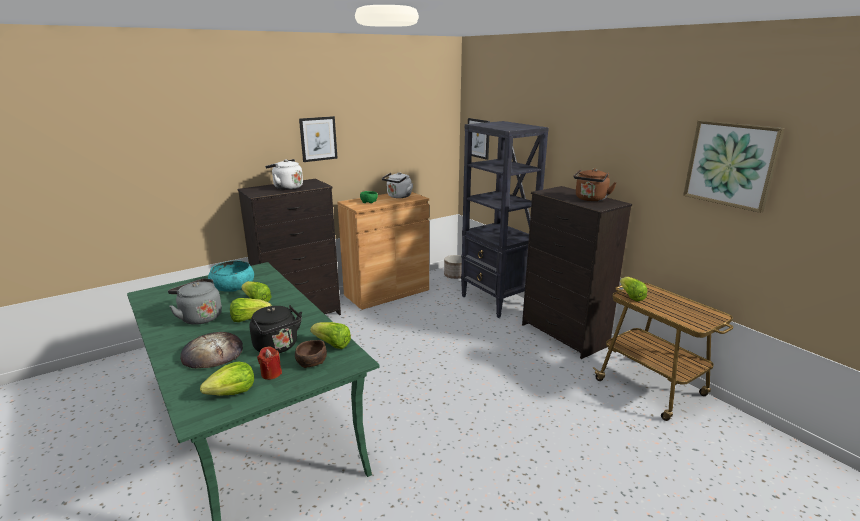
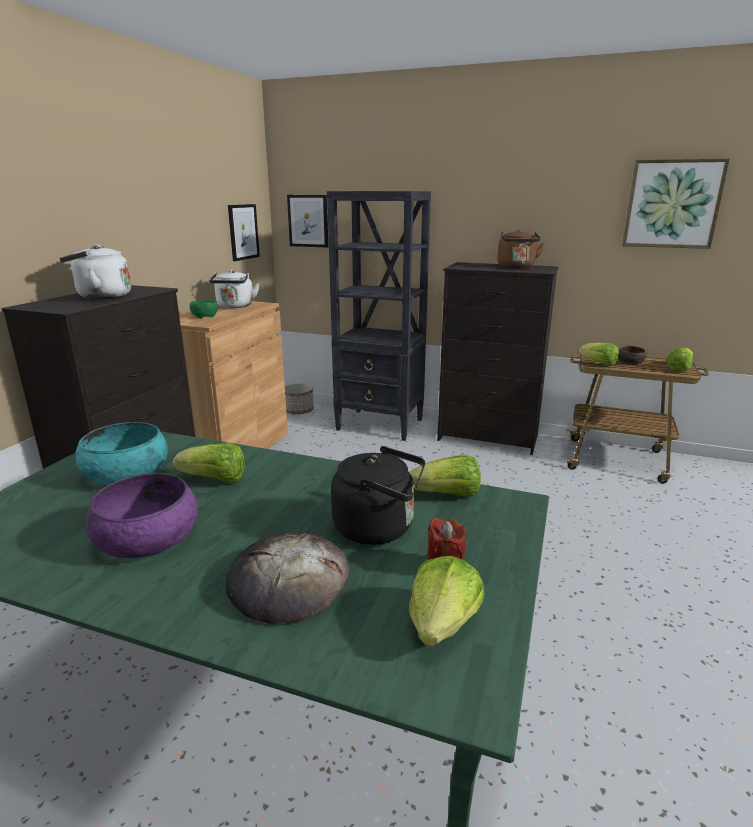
camera: 35 degrees left, 0 degrees up
(199, 317) = (147, 537): grey kettle -> purple bowl
(249, 319) = (252, 507): lettuce -> lettuce (679, 369)
(311, 362) = (467, 528): brown bowl -> brown bowl (630, 363)
(318, 139) = (115, 216): picture -> picture (243, 232)

